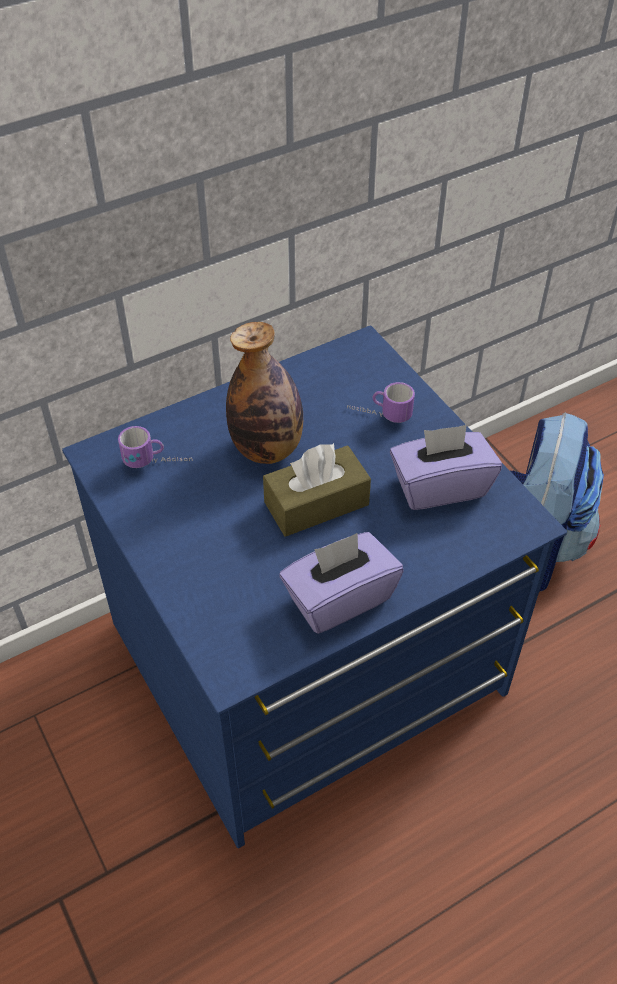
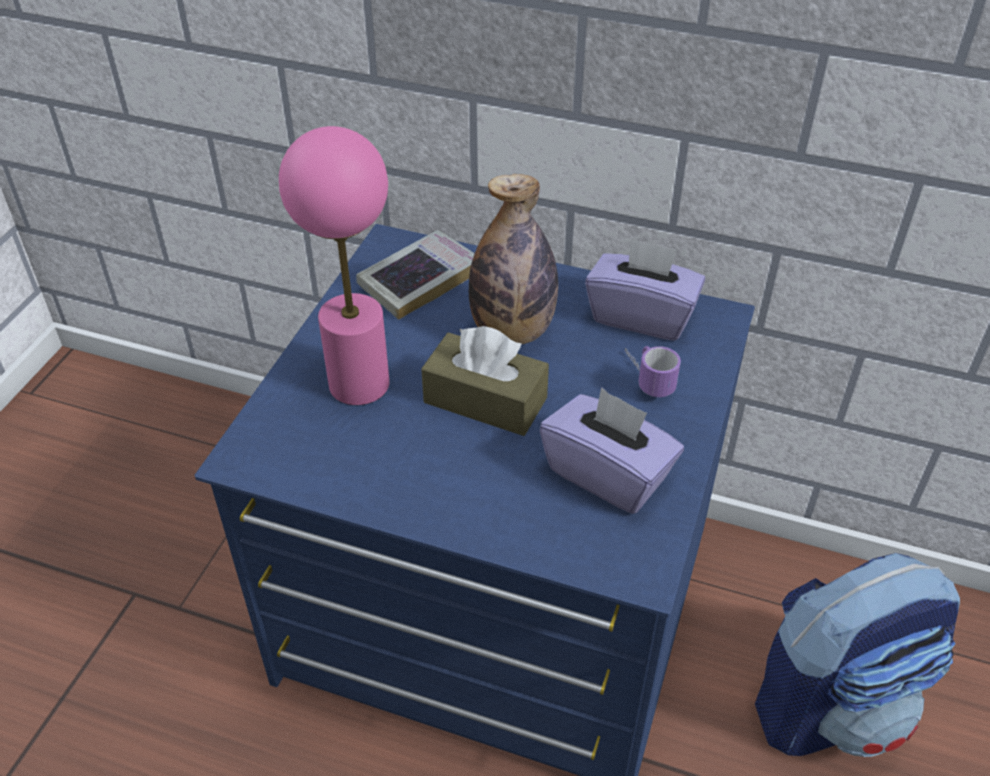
camera: 50 degrees right, 5 degrees down
(158, 463) = (419, 280): mug -> book
(228, 560) = (359, 384): none -> pink table lamp
(339, 598) = (391, 481): purple tissue box -> purple tissue box (641, 316)

